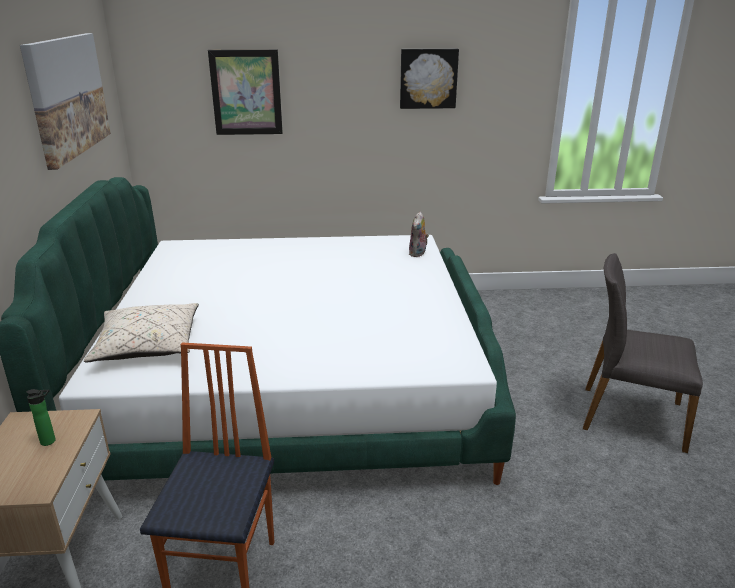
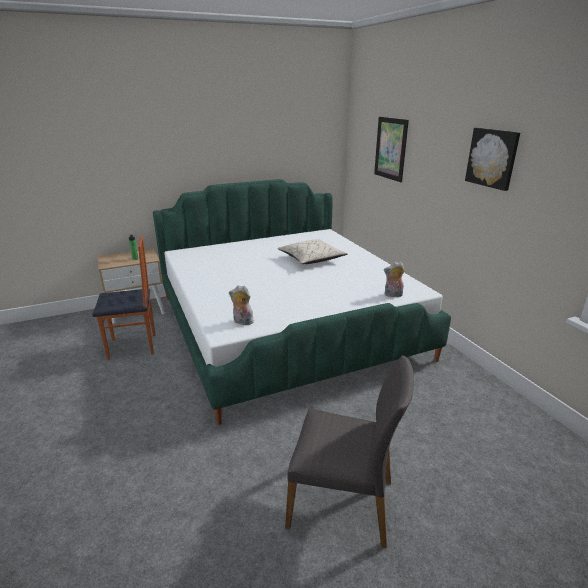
camera: 70 degrees right, 0 degrees up
(67, 96) = (273, 131): picture -> none
(147, 345) = (211, 254): beige pillow -> beige pillow (311, 259)
(439, 349) = (242, 322): none -> plush toy
(630, 416) = (343, 502): grey chair -> grey chair turned 105 degrees clockwise

